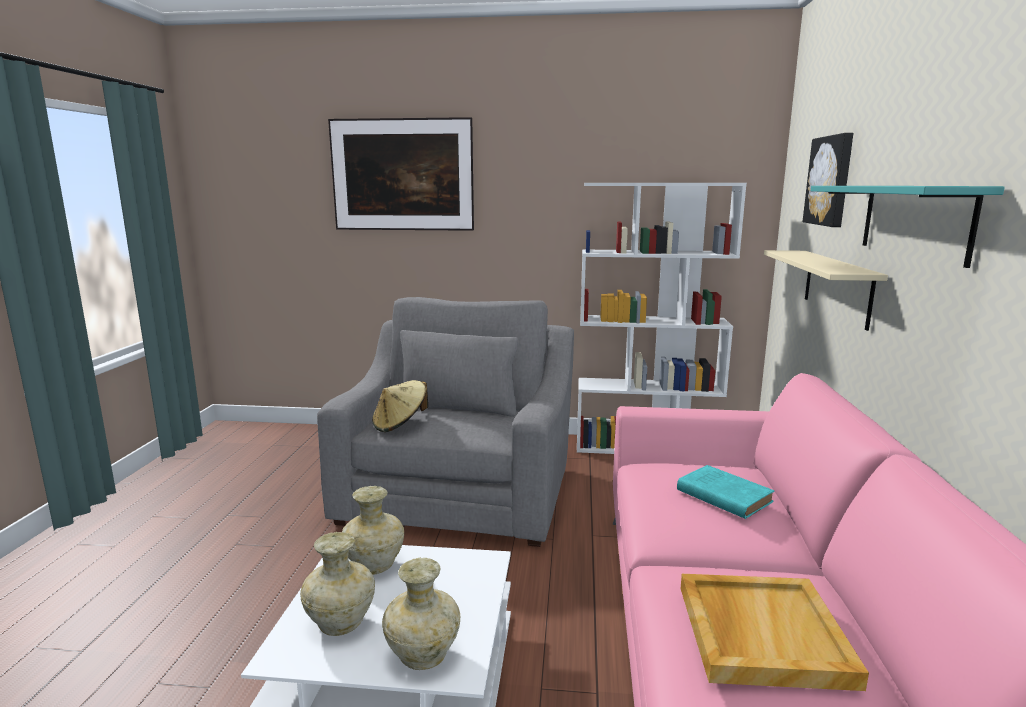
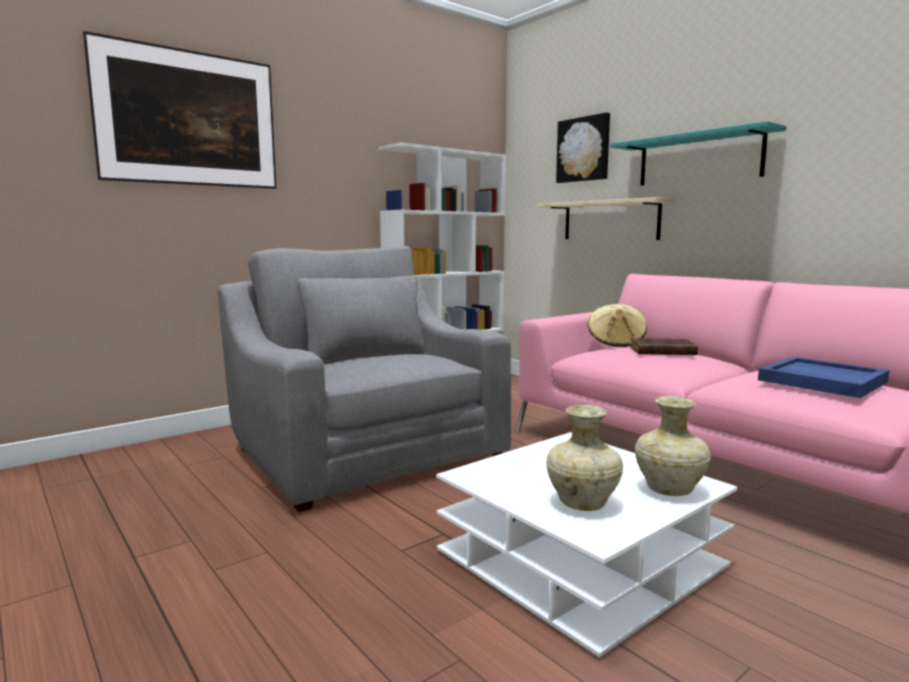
camera: 45 degrees left, 5 degrees down
(373, 566) = (511, 471): beige vase -> none
(400, 424) = (354, 372): beige hat -> beige hat (616, 342)
(721, 495) = (660, 351): turquoise book -> brown book
(760, 633) = (820, 381): beige tray -> blue tray

